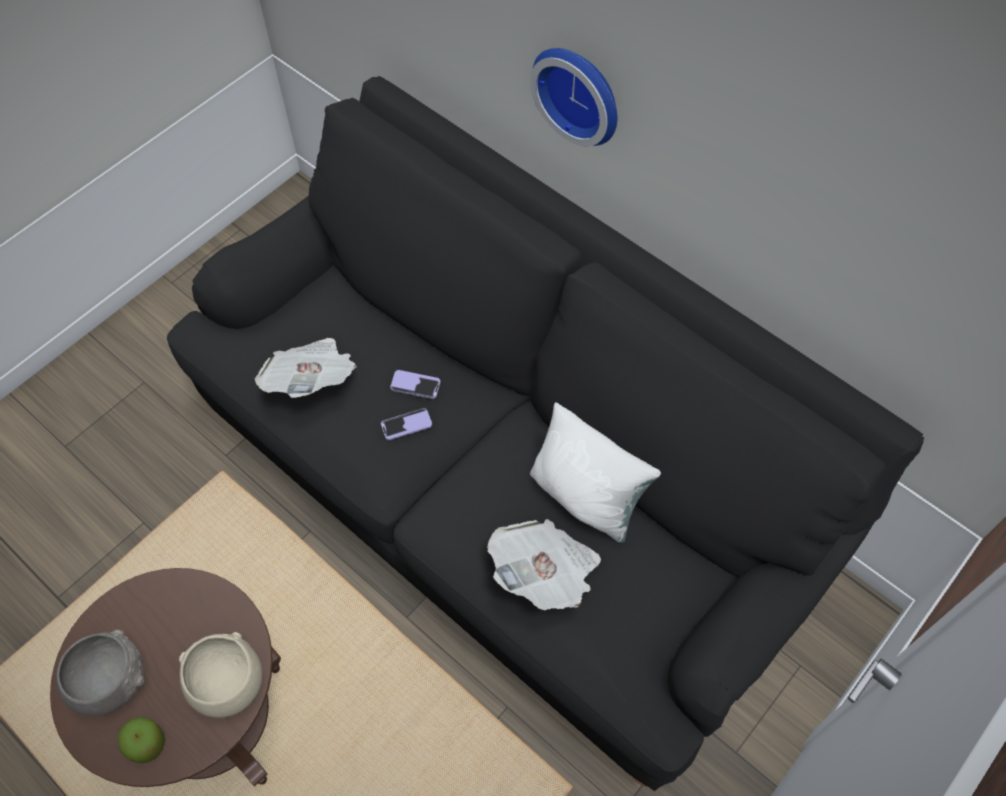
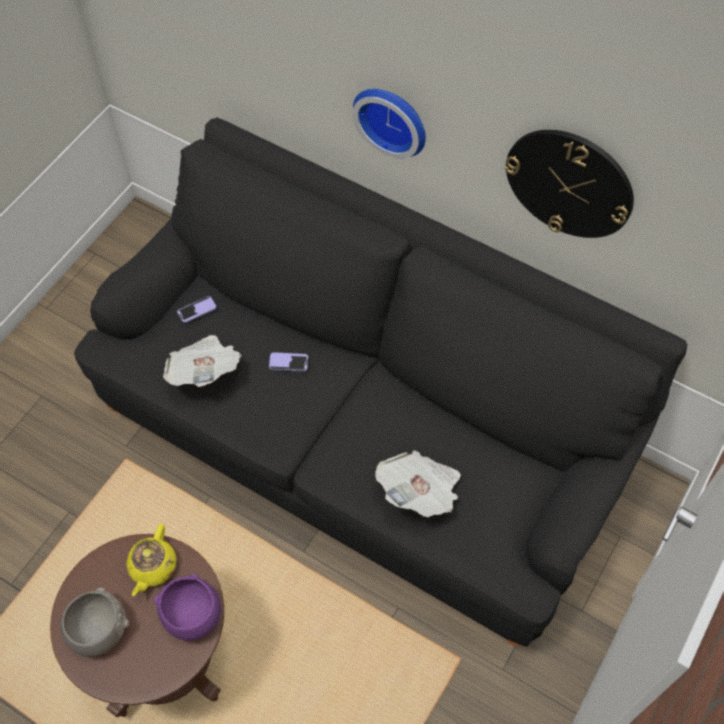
camera: 10 degrees left, 0 degrees up
(147, 744) = (139, 671): apple -> none
(194, 613) = (152, 567): none -> yellow teapot
(227, 683) = (191, 615): beige bowl -> purple bowl
(406, 425) = (288, 395): phone -> phone (197, 310)
(586, 497) = (440, 429): white pillow -> none
(795, 201) = (569, 183): none -> wall clock

